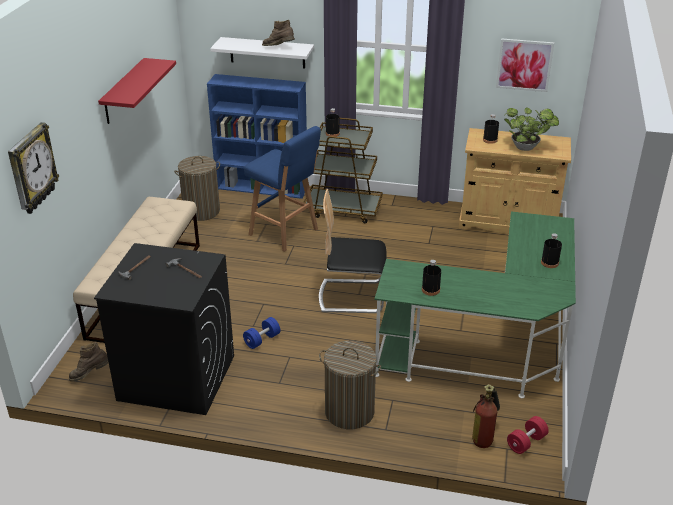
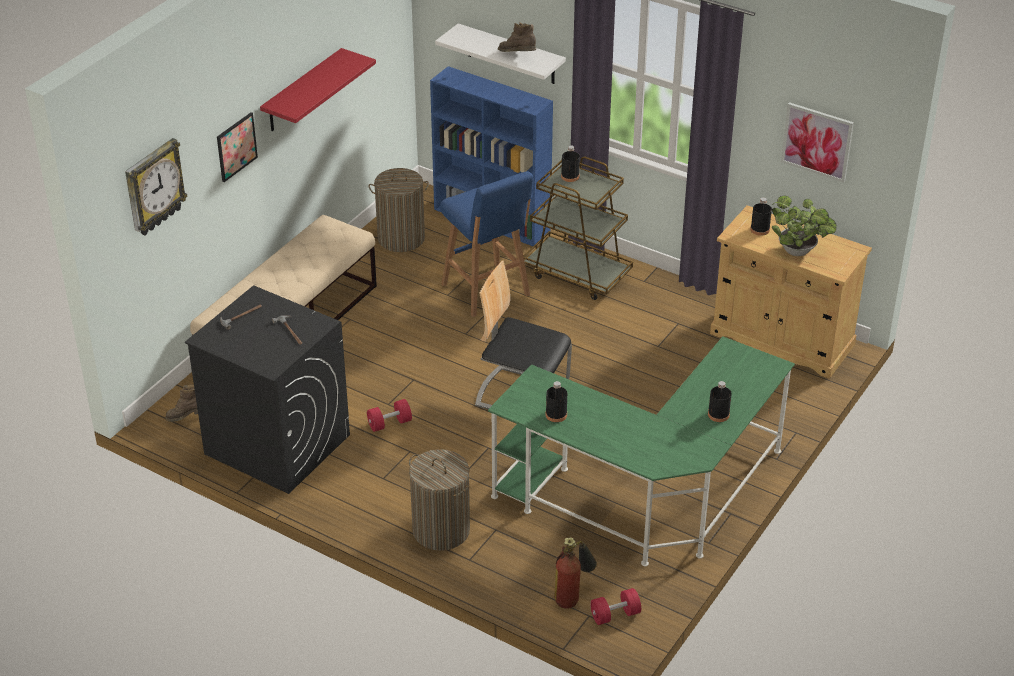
camera: 20 degrees right, 5 degrees up
(86, 135) = (236, 146): none -> picture
(262, 340) = (389, 423): blue dumbbell -> red dumbbell

